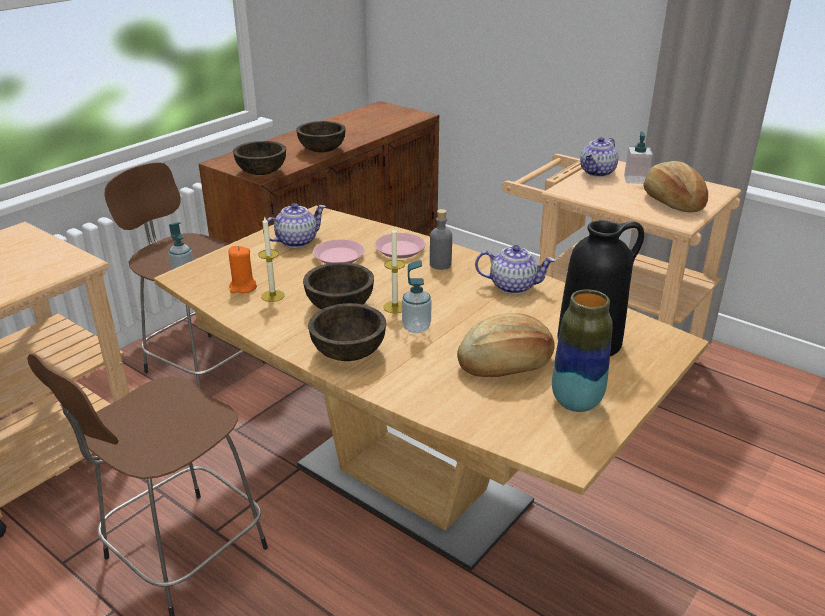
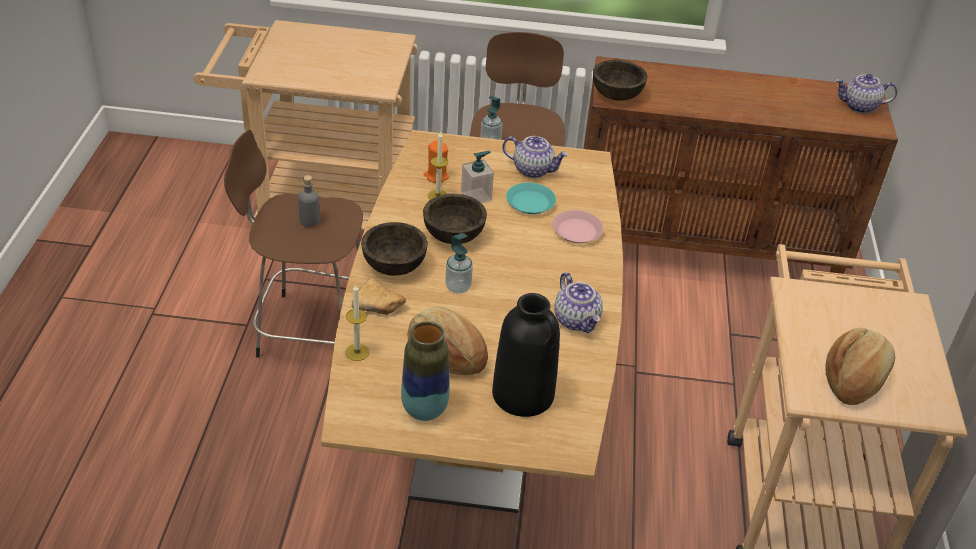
camera: 55 degrees right, 10 degrees up
(322, 150) = (704, 105): brown bowl -> none
(339, 256) = (530, 203): pink plate -> turquoise plate
(395, 307) = (478, 264): candle -> candle (357, 352)
(402, 380) = (380, 306): none -> bread
(440, 264) = (573, 264): grey bottle -> grey bottle (309, 220)
(597, 172) = (868, 301): teapot -> teapot (859, 106)
(635, 179) = (887, 336): soap dispenser -> soap dispenser (476, 196)

